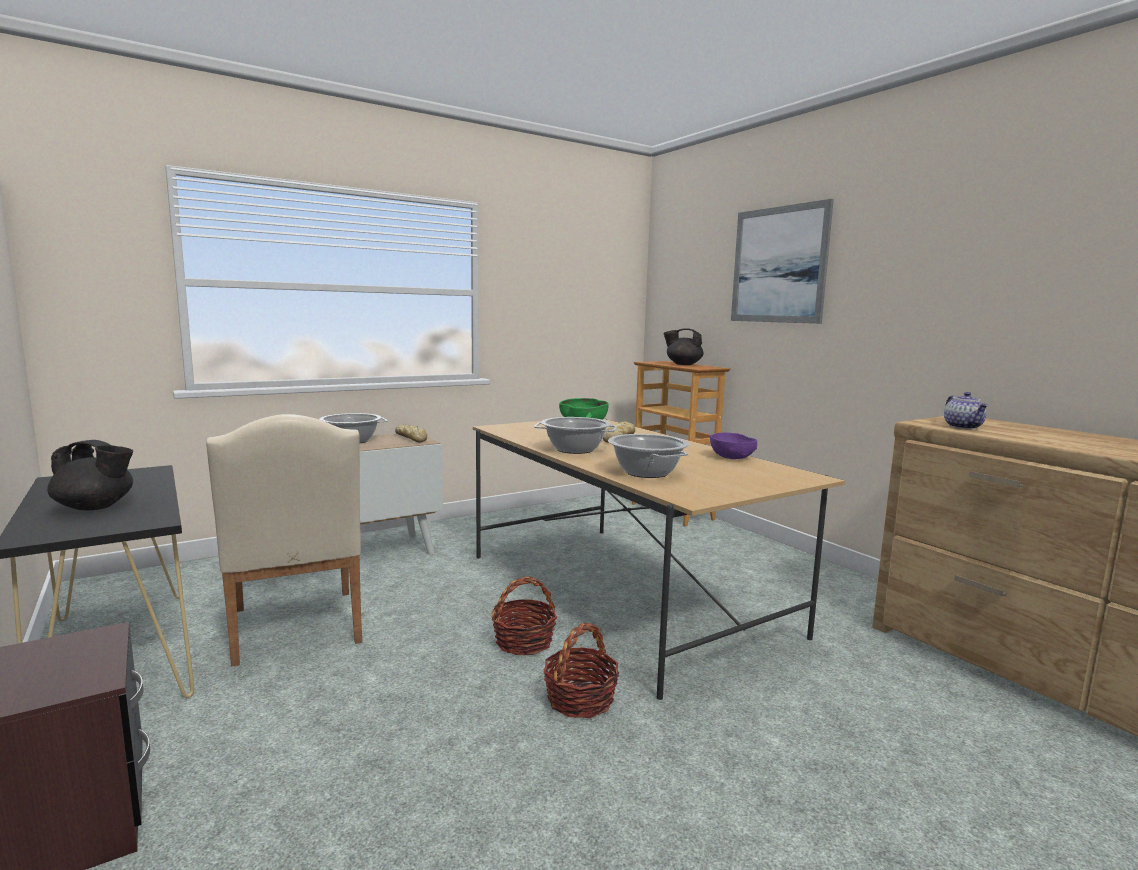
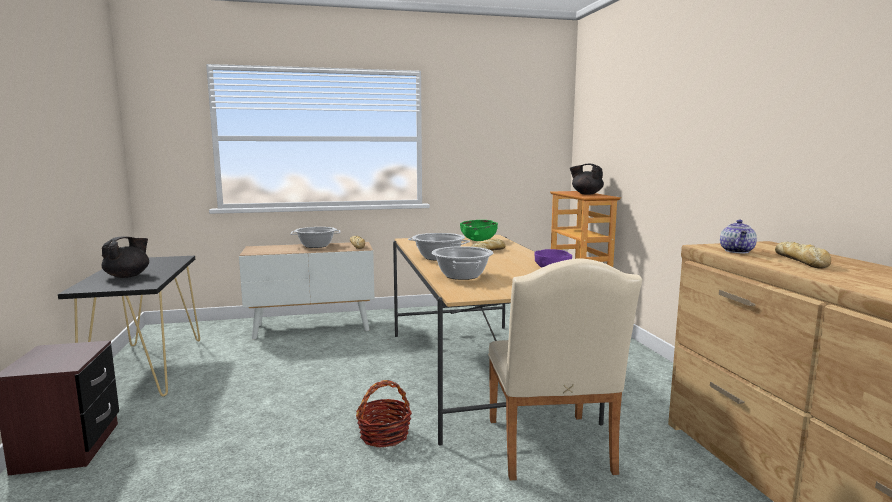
camera: 20 degrees right, 0 degrees up
(96, 507) = (128, 276): black teapot -> black teapot turned 90 degrees counterclockwise
(296, 630) = (247, 367): beige chair -> beige chair (550, 450)
(524, 642) = (379, 394): basket -> none
(778, 265) = (653, 107): picture -> none
(1043, 435) = (801, 261): none -> bread

